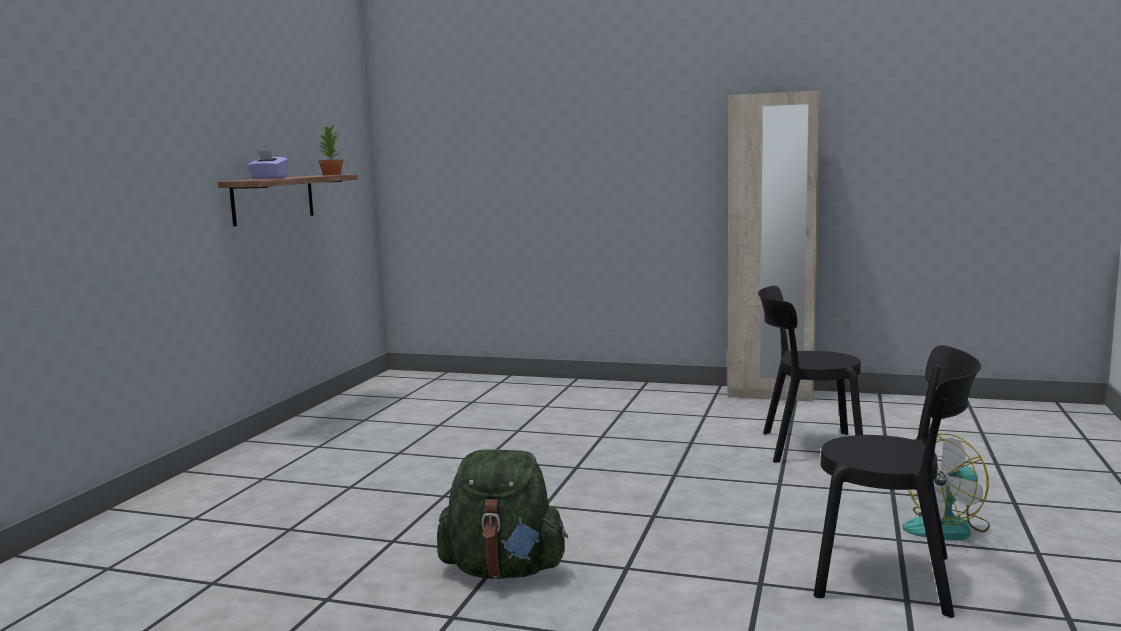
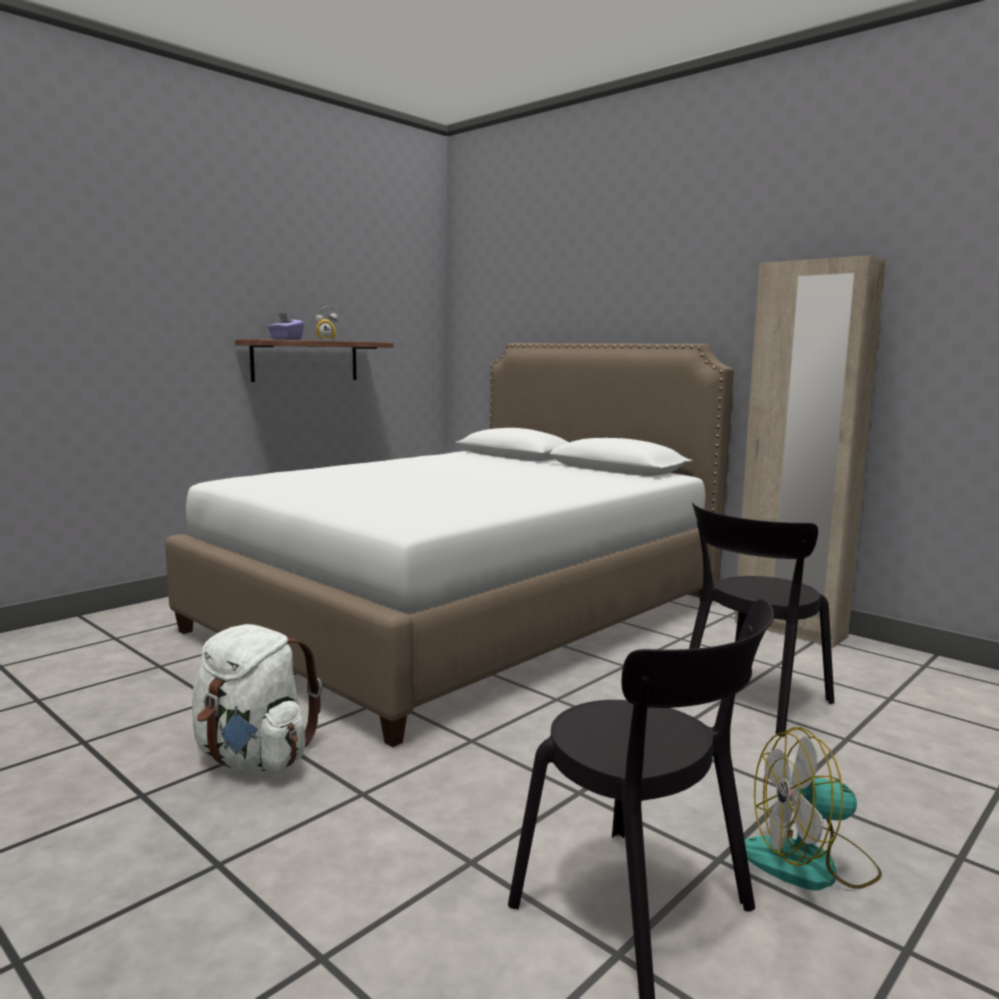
camera: 25 degrees right, 0 degrees up
(302, 176) = (326, 340): none -> alarm clock
(332, 174) = (368, 341): potted plant -> none
(504, 570) = (253, 759): green backpack -> white backpack
(511, 433) = (462, 616): none -> white bed
(805, 447) = (751, 702): black chair -> black chair turned 75 degrees counterclockwise

